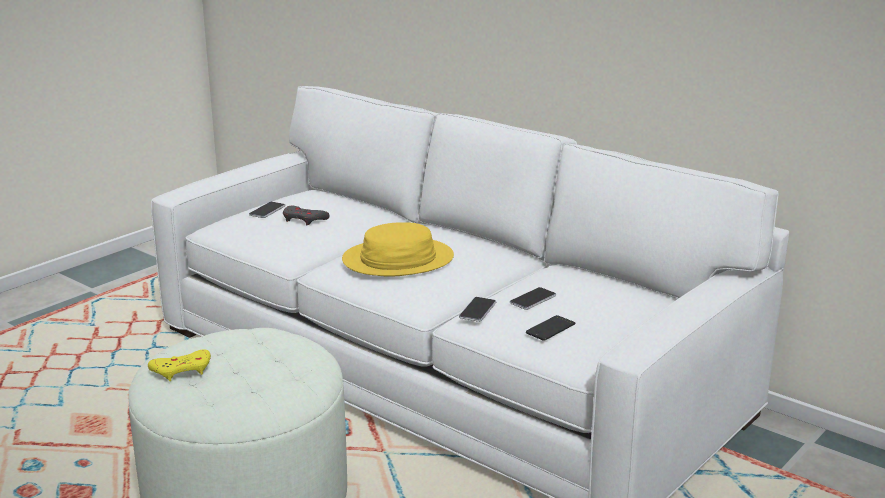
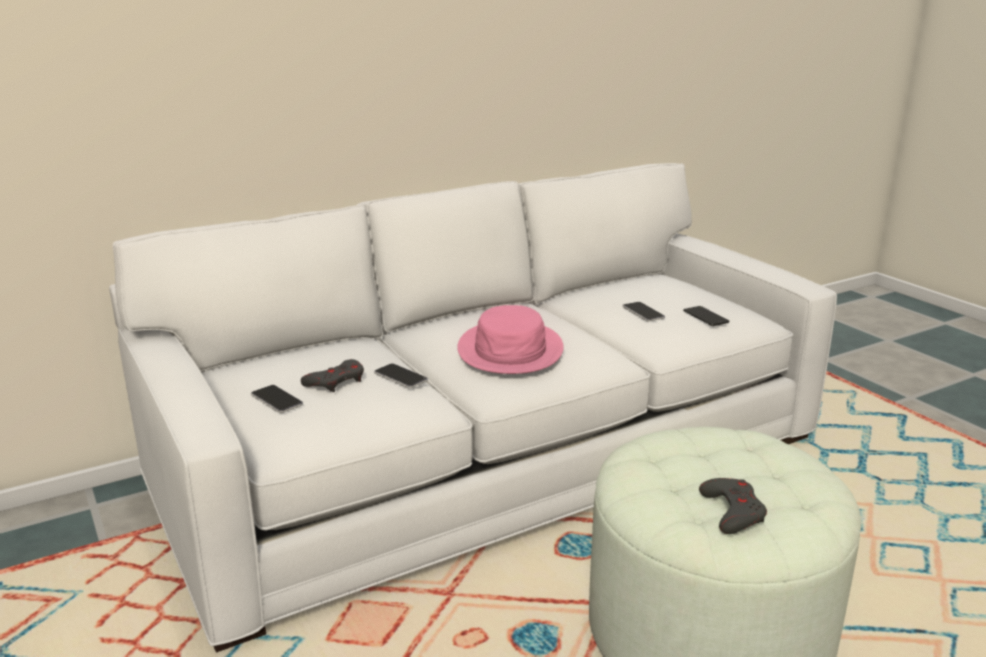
camera: 70 degrees left, 0 degrees up
(182, 370) = (732, 511): yellow game controller -> grey game controller
(398, 260) = (510, 350): yellow hat -> pink hat
(477, 310) = (653, 336): phone -> phone (400, 377)

